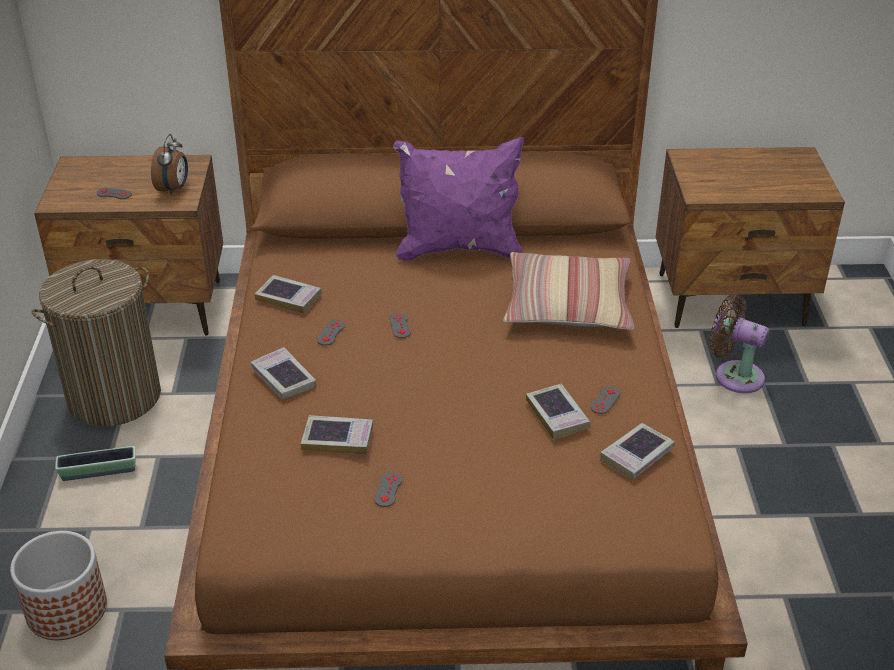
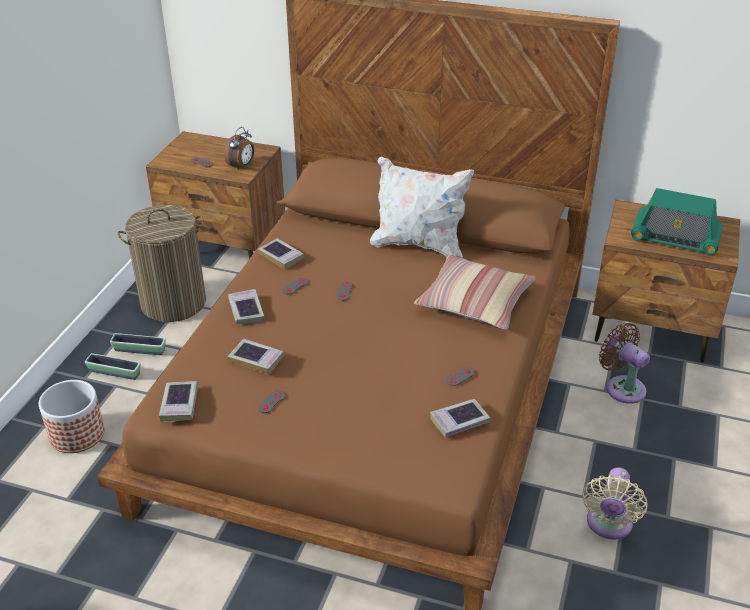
camera: 20 degrees right, 0 degrees up
(78, 511) = (115, 372): none -> planter
(458, 249) = (419, 245): purple pillow -> white pillow
(557, 415) = (418, 379): book -> book (179, 404)
(759, 182) = (674, 239): none -> radio
(804, 542) = (608, 525): none -> beige fan

